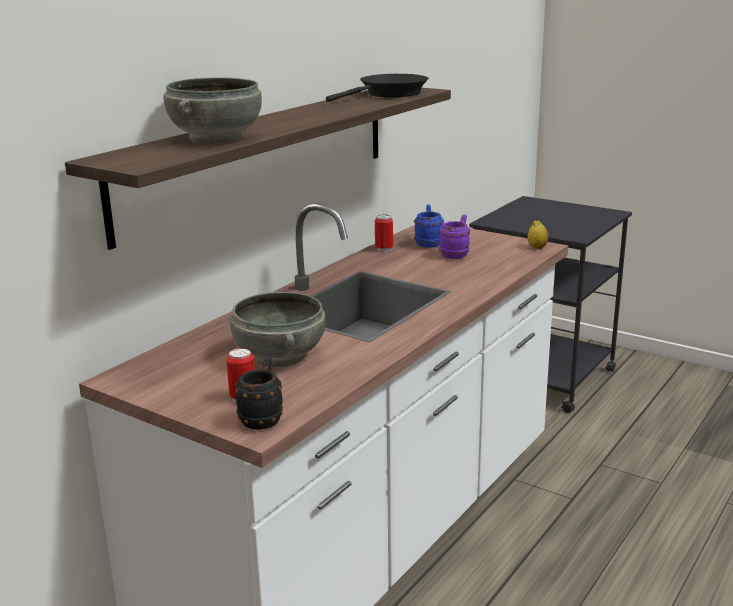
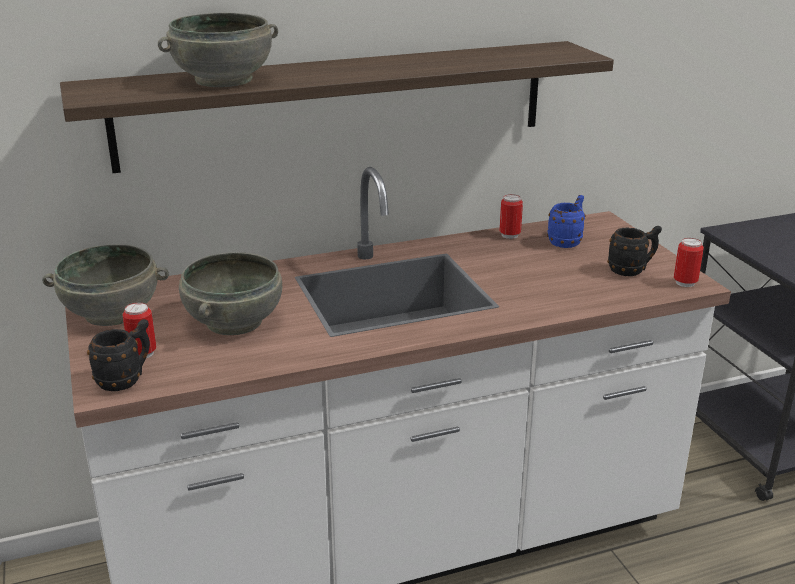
camera: 35 degrees right, 5 degrees up
(160, 382) = (112, 312): none -> grey bowl
(389, 94) = (526, 54): black frying pan -> none
(456, 254) = (576, 263): purple mug -> none
(496, 249) = (632, 270): none -> black mug
(537, 247) = (685, 283): lemon -> can

